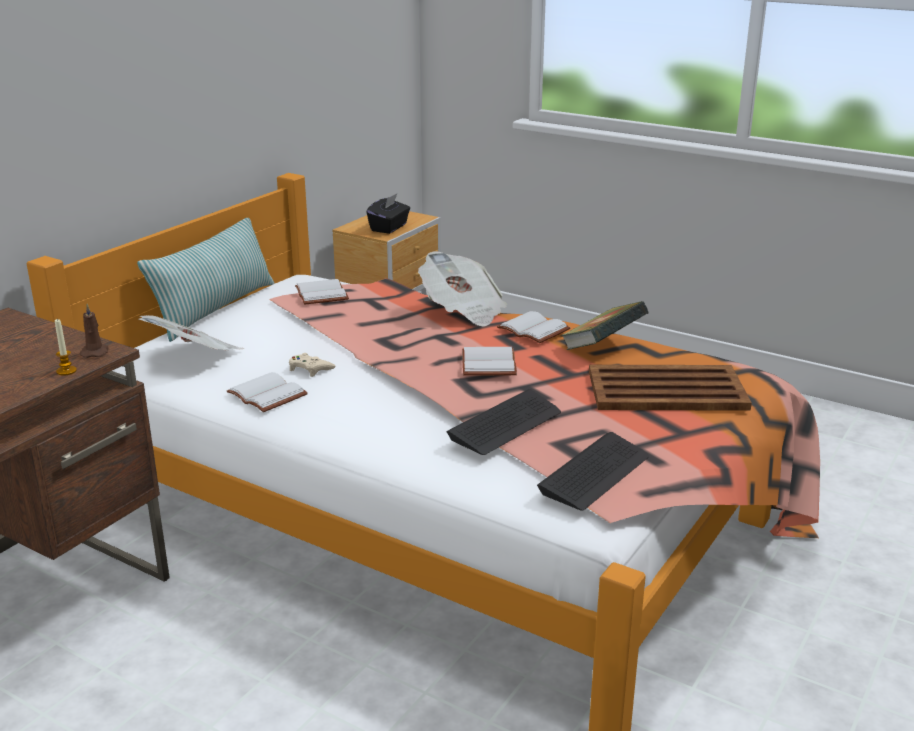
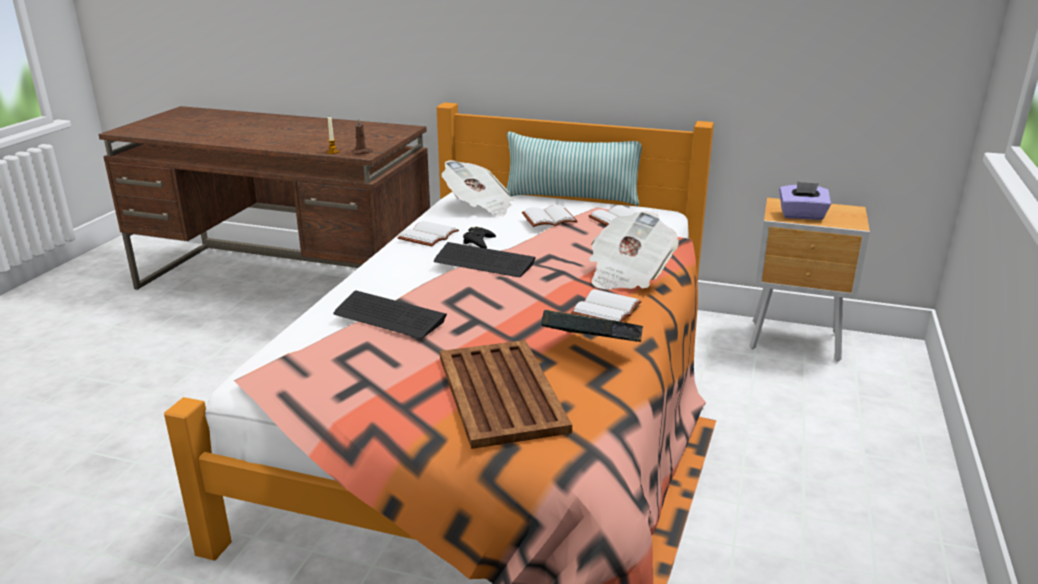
camera: 75 degrees right, 0 degrees up
(310, 369) = (478, 241): beige game controller -> black game controller
(389, 228) = (802, 215): black tissue box -> purple tissue box
(490, 364) = (507, 298): white book -> white book (548, 219)
(594, 473) = (312, 365): keyboard -> keyboard (484, 262)

